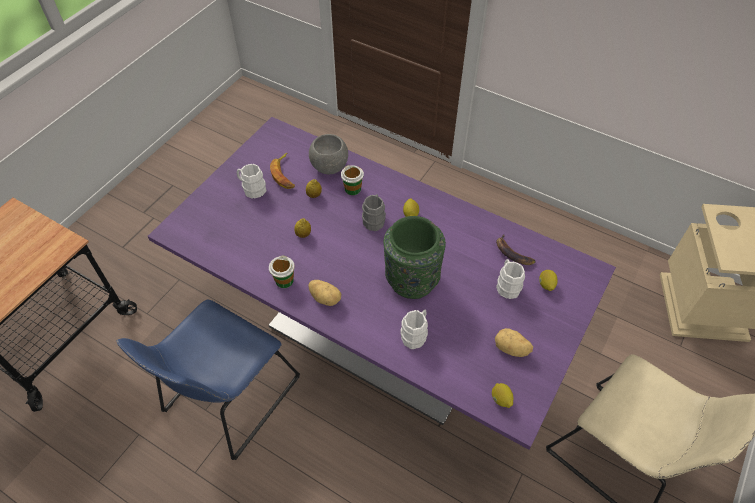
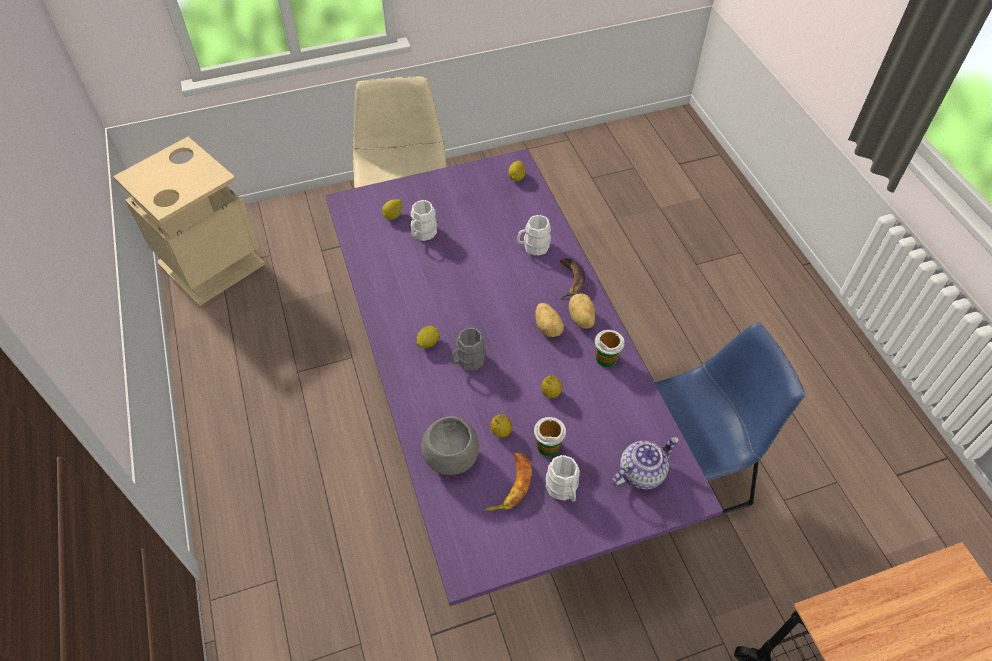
camera: 140 degrees left, 0 degrees up
(211, 225) = (641, 472): none -> teapot
(353, 189) = (454, 410): cup -> cup (548, 446)
(411, 279) = (492, 287): green vase -> none
(511, 349) = (474, 196): potato -> potato (548, 327)
(512, 253) = (386, 252): banana -> banana (570, 280)

